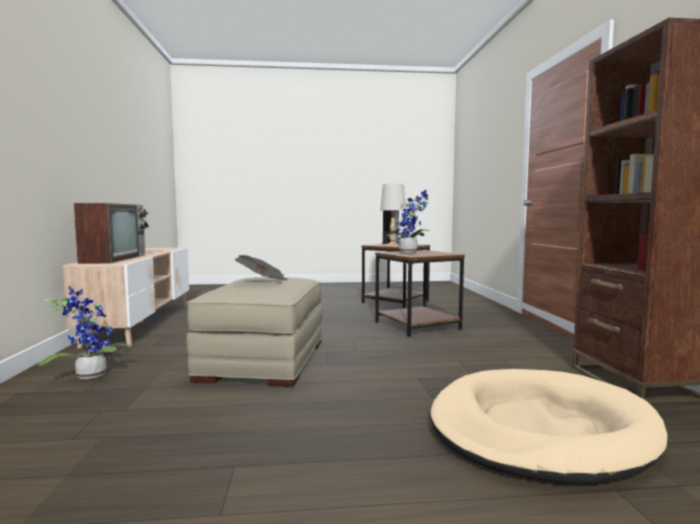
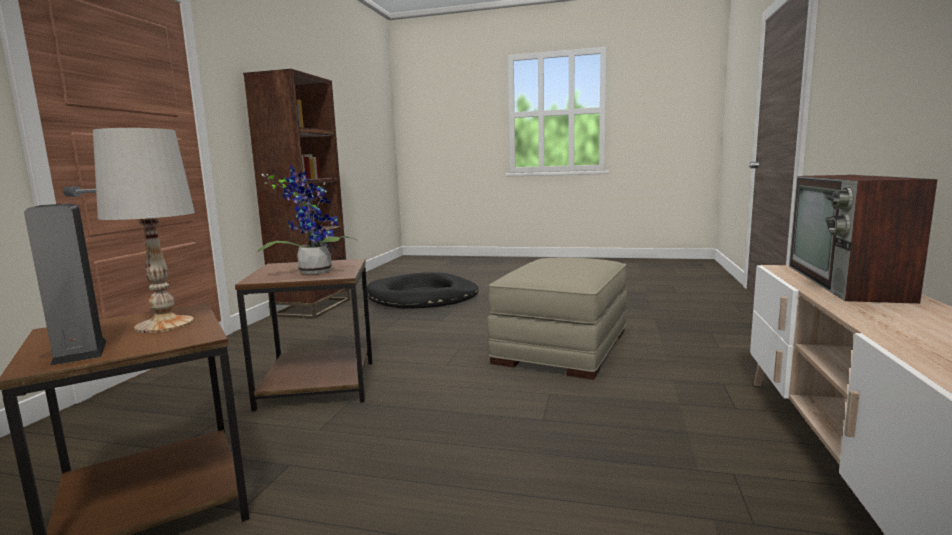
camera: 160 degrees left, 5 degrees up
(89, 375) = (732, 346): potted plant -> none
(263, 282) = (561, 265): newspaper -> none
(539, 429) = (423, 297): beige dog bed -> black dog bed

